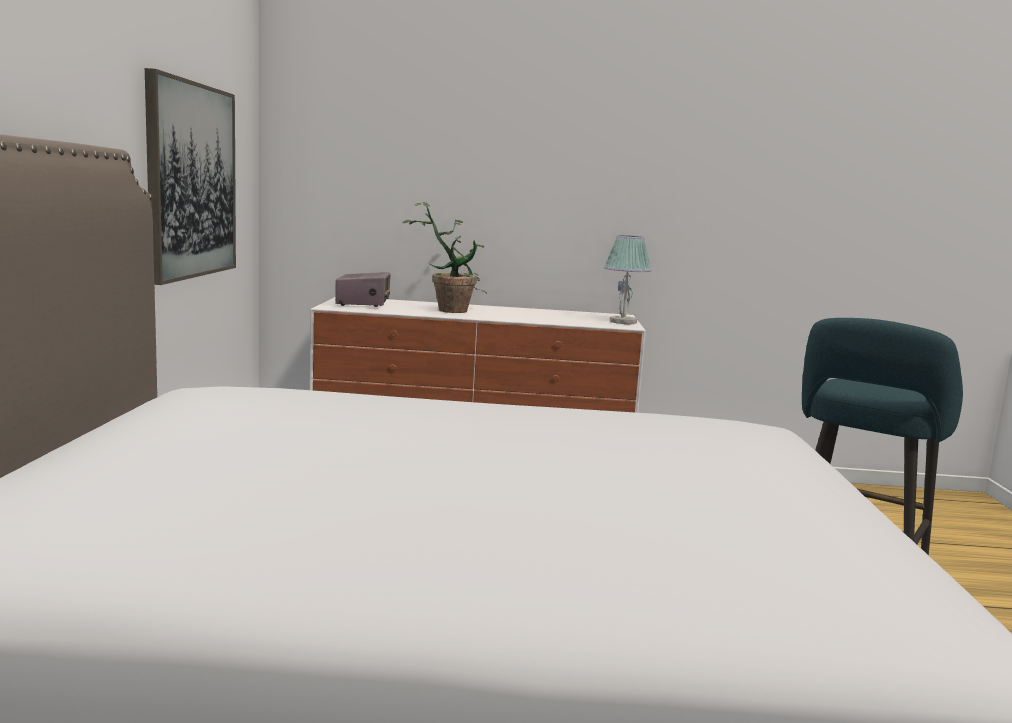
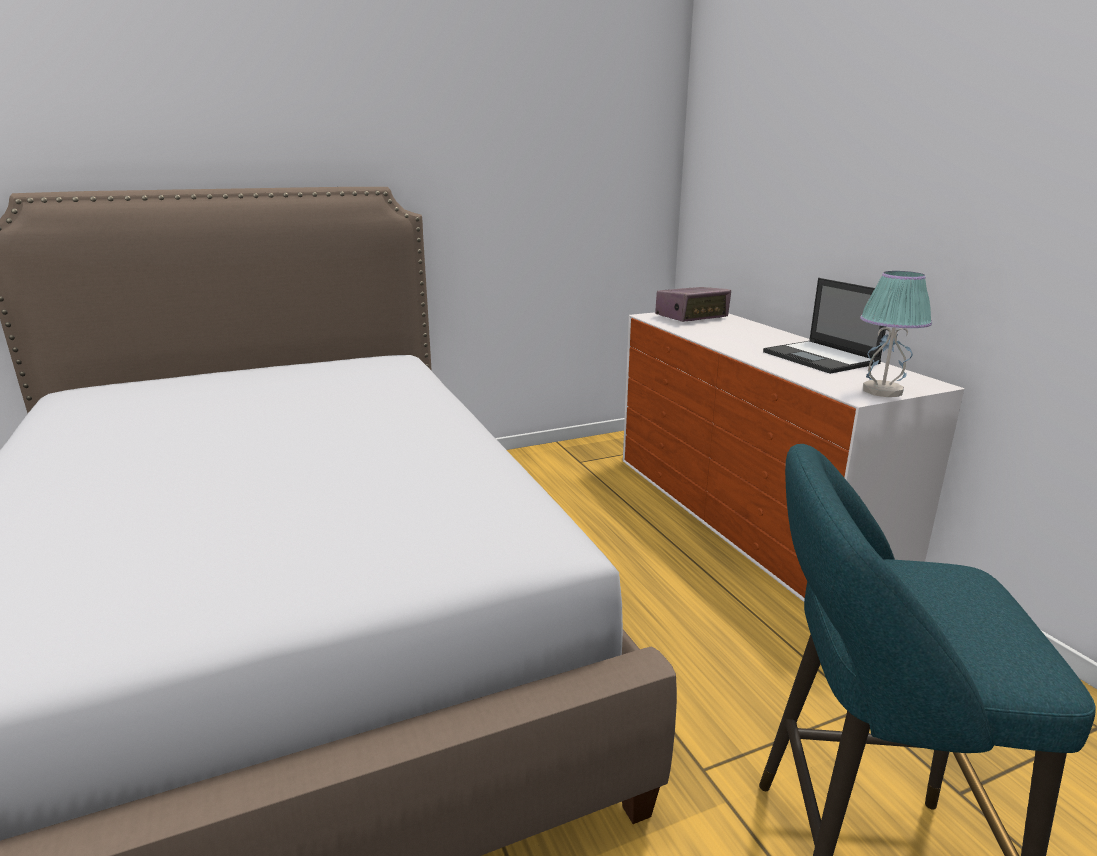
camera: 65 degrees right, 10 degrees up
(191, 181) = (541, 201): picture -> none
(450, 309) = (743, 336): potted plant -> none
(536, 313) = (821, 358): none -> laptop

